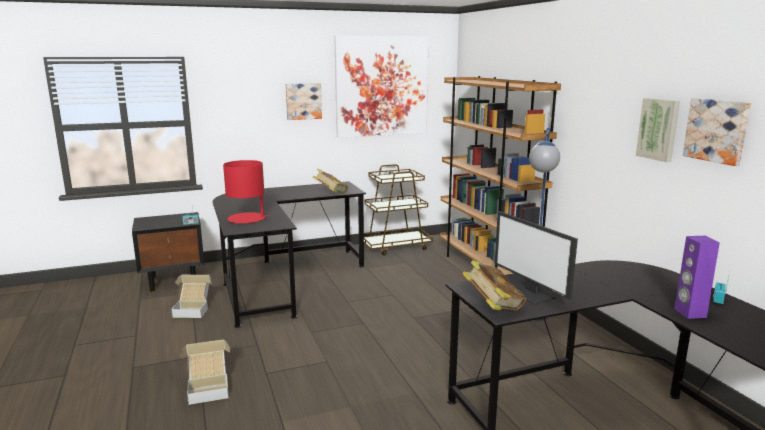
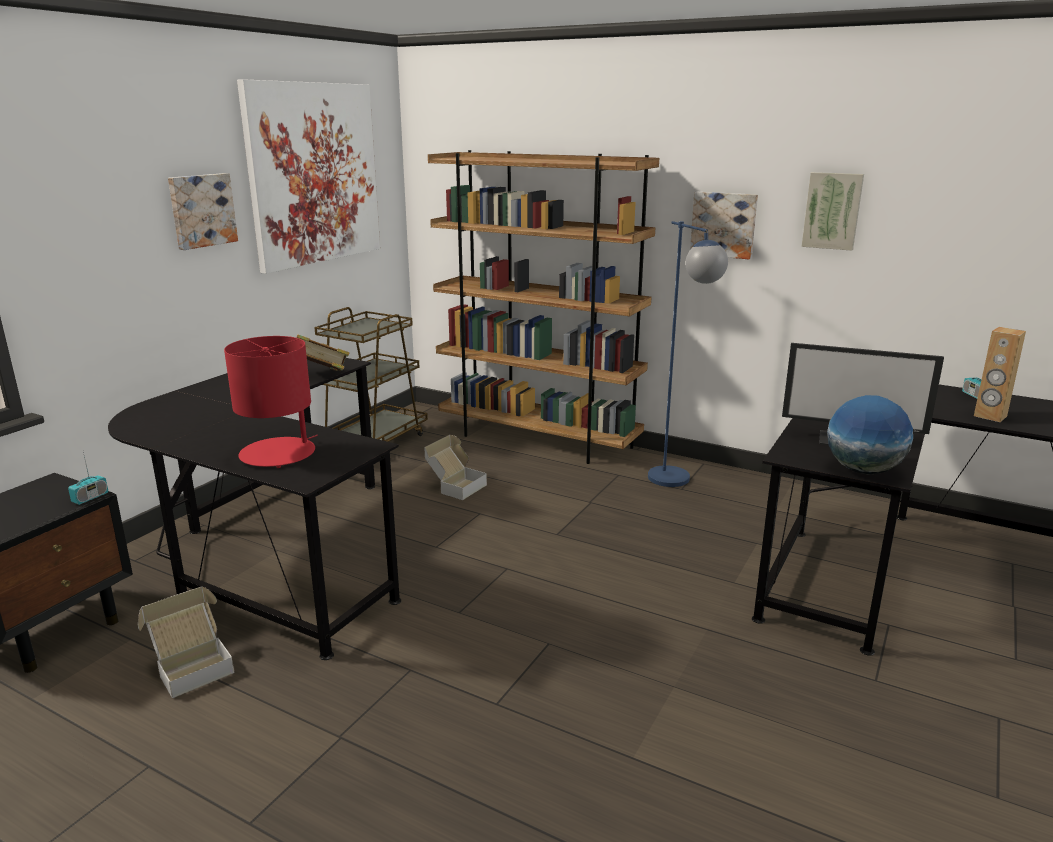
camera: 40 degrees left, 5 degrees up
(208, 388) = (451, 775): cardboard box -> cardboard box (455, 486)
(492, 307) = (863, 470): book -> globe
(689, 313) = (990, 416): purple speaker -> brown speaker
(717, 130) = (920, 207): picture -> picture (724, 224)

